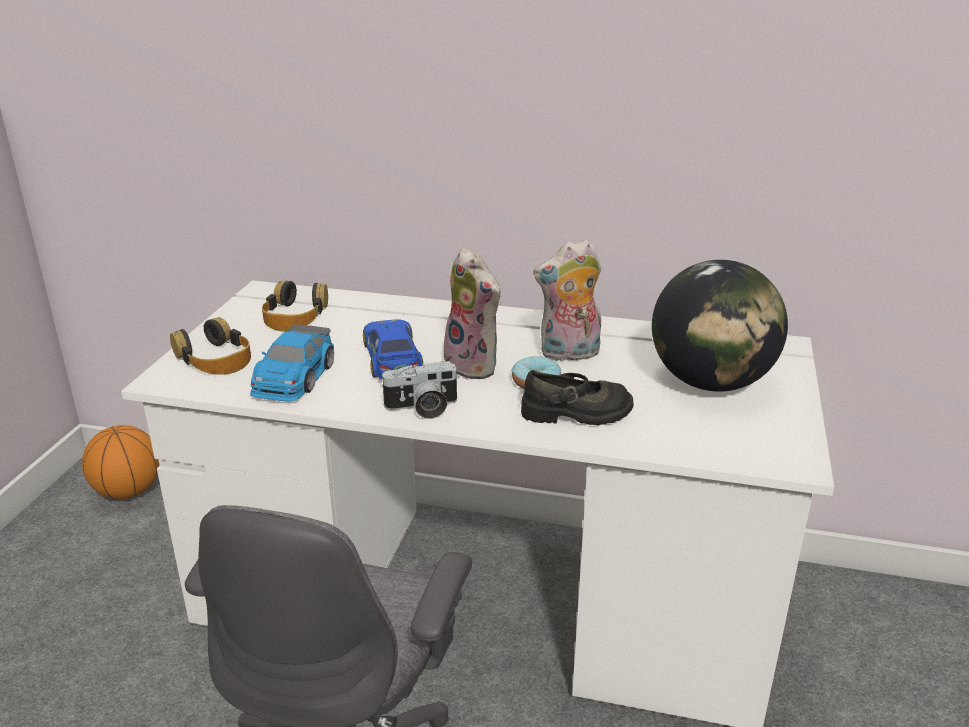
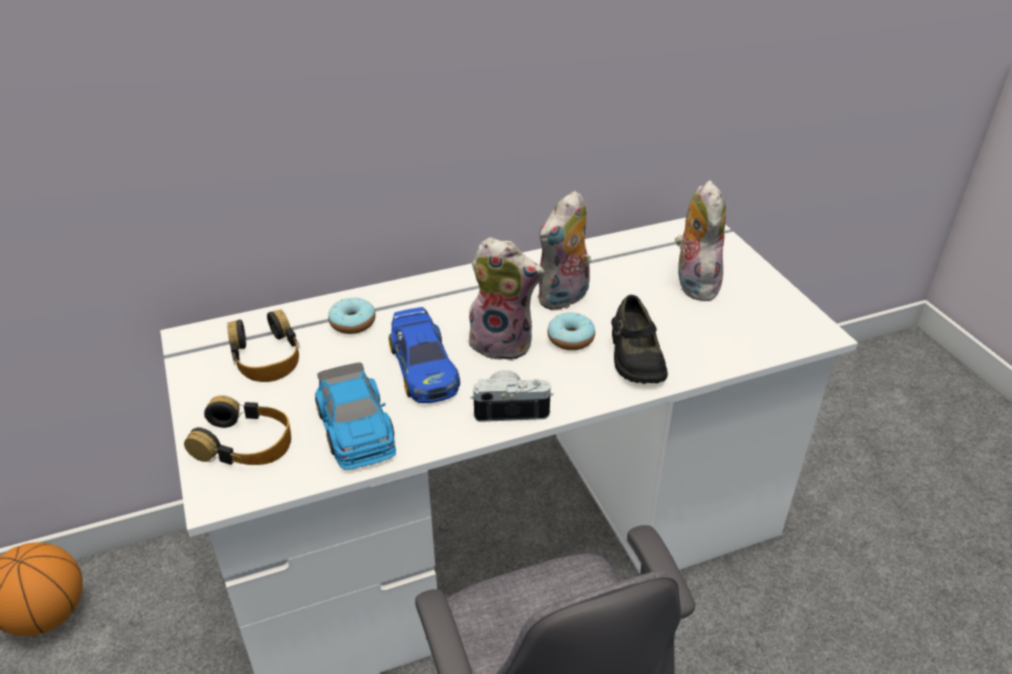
camera: 35 degrees left, 10 degrees up
(379, 316) = (352, 323): none -> donut
(392, 359) = (423, 367): toy car -> toy car turned 150 degrees counterclockwise
(422, 408) = (511, 408): camera -> camera turned 135 degrees counterclockwise
(577, 413) = (635, 356): black shoe -> black shoe turned 120 degrees clockwise
(710, 383) = (693, 283): globe -> plush toy

